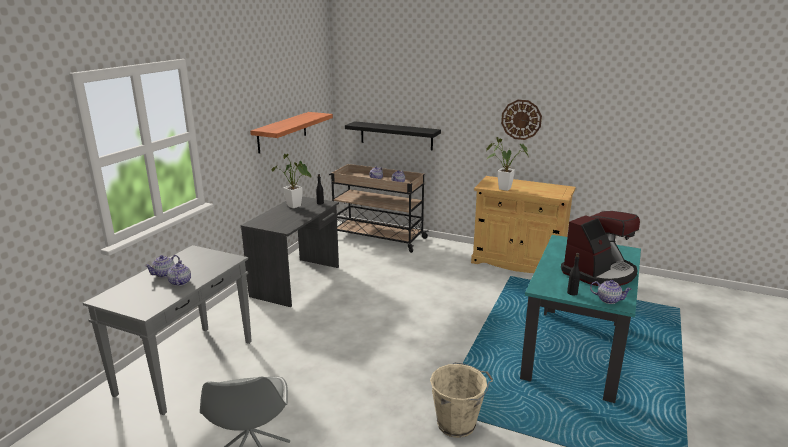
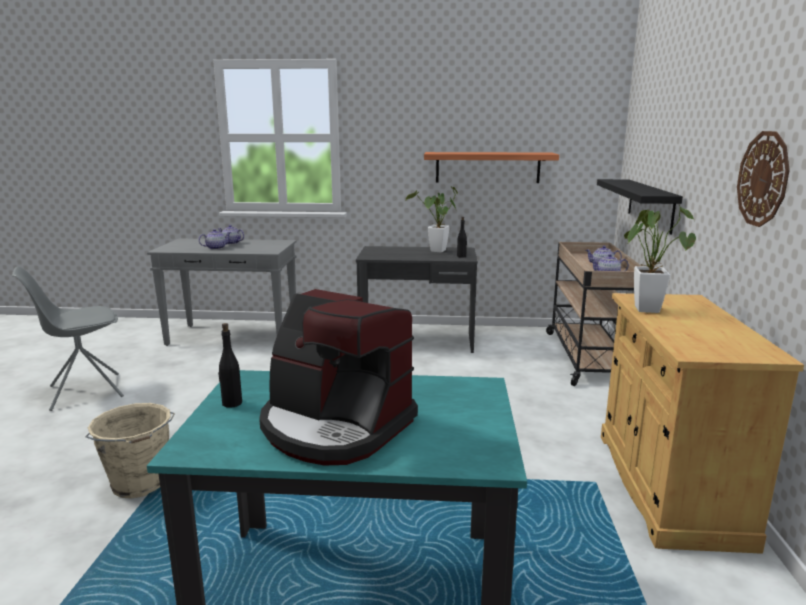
camera: 70 degrees right, 5 degrees down
(608, 300) = (207, 436): teapot -> none

